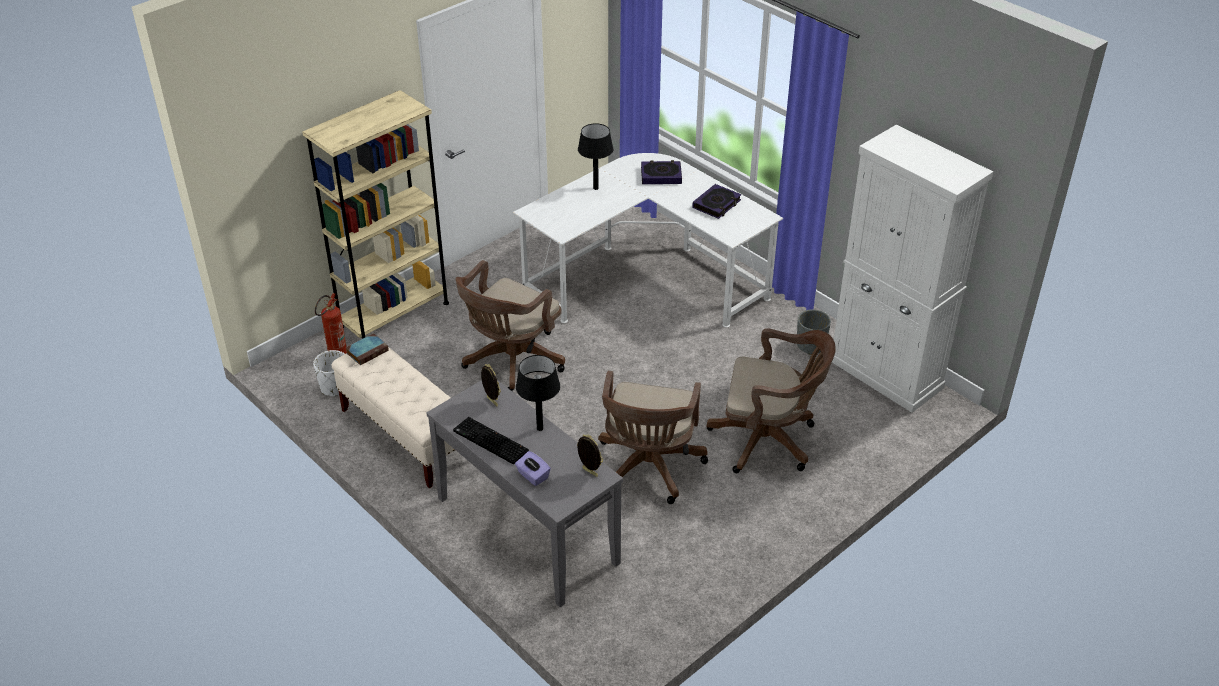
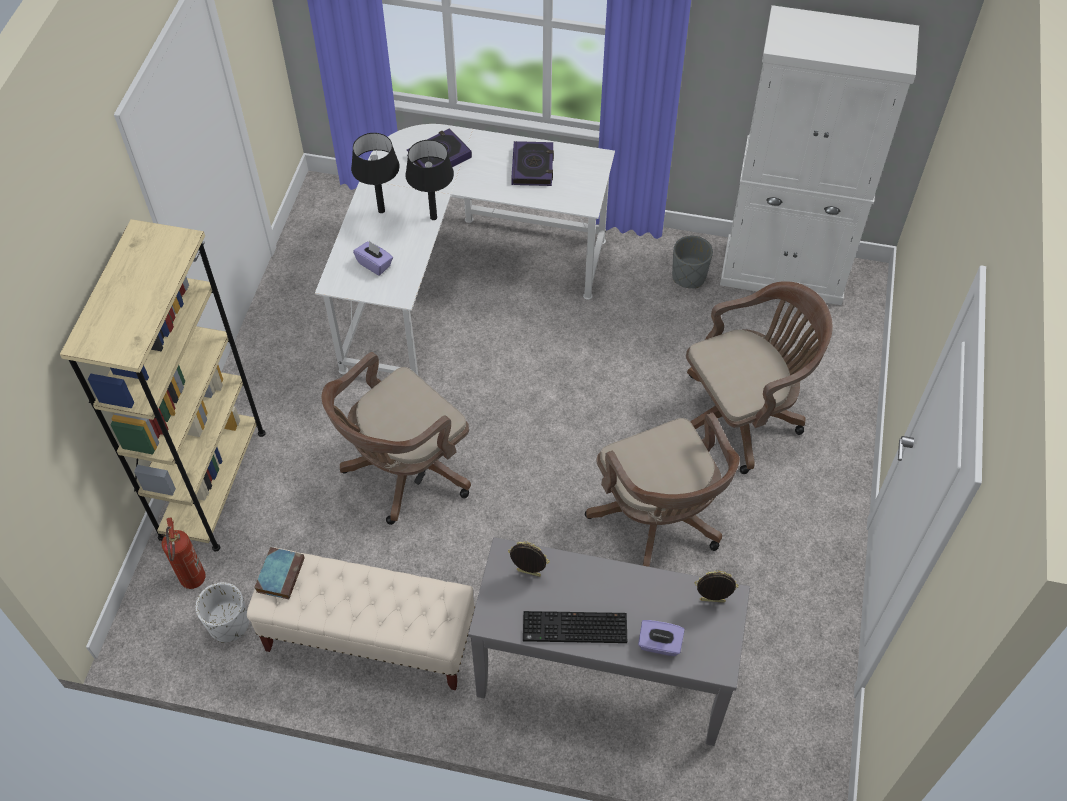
camera: 35 degrees left, 15 degrees up
(511, 362) = (404, 471): brown office chair -> brown office chair turned 45 degrees clockwise
(539, 428) = (611, 577): black table lamp -> black table lamp (433, 218)
(563, 213) = (375, 264): none -> purple tissue box

